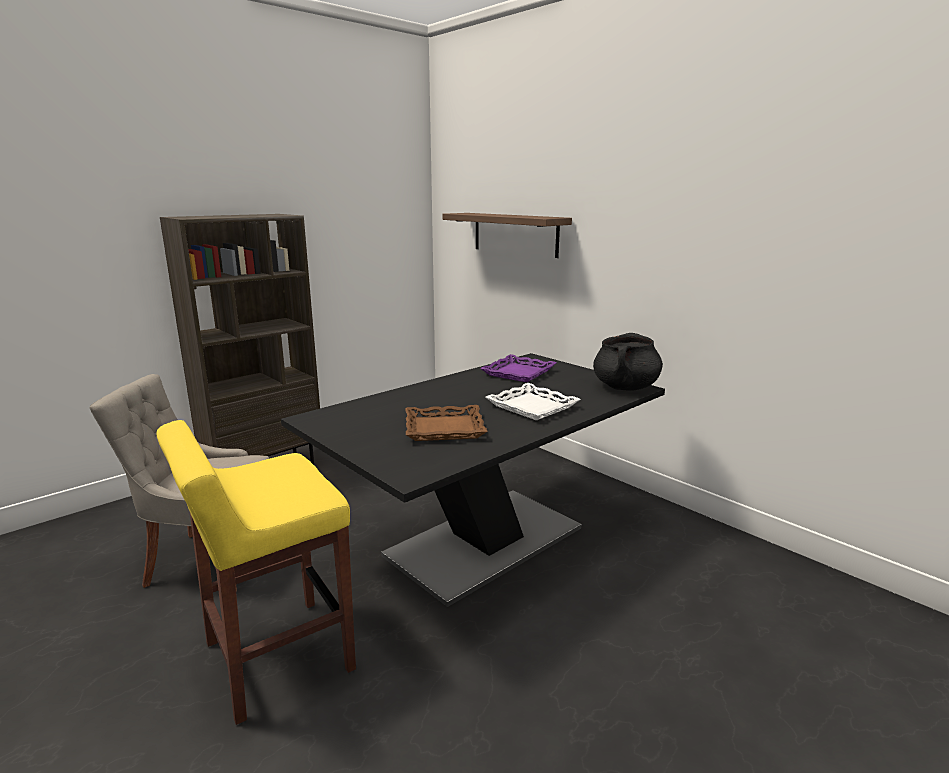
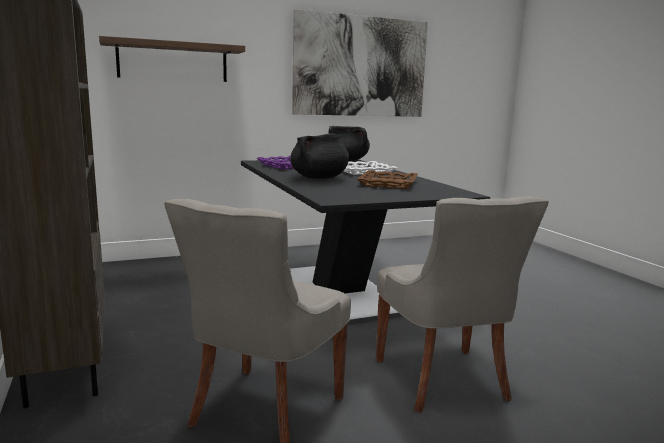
camera: 70 degrees left, 5 degrees down
(276, 657) = (443, 380): yellow stool -> grey chair
(445, 396) = (319, 178): none -> black cooking pot
(735, 243) = (360, 67): none -> picture

